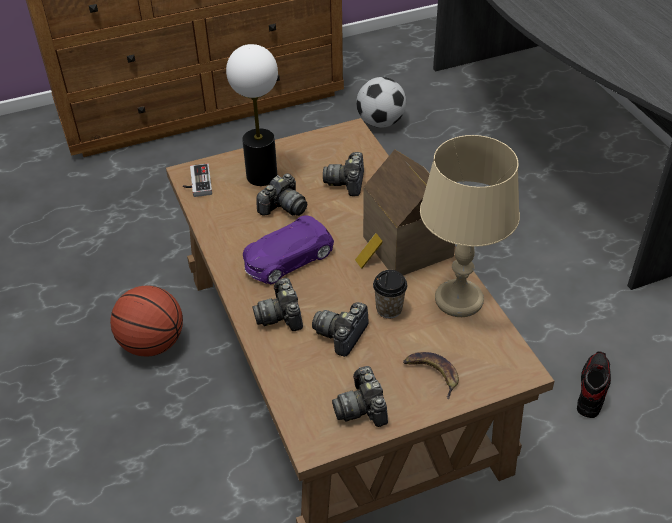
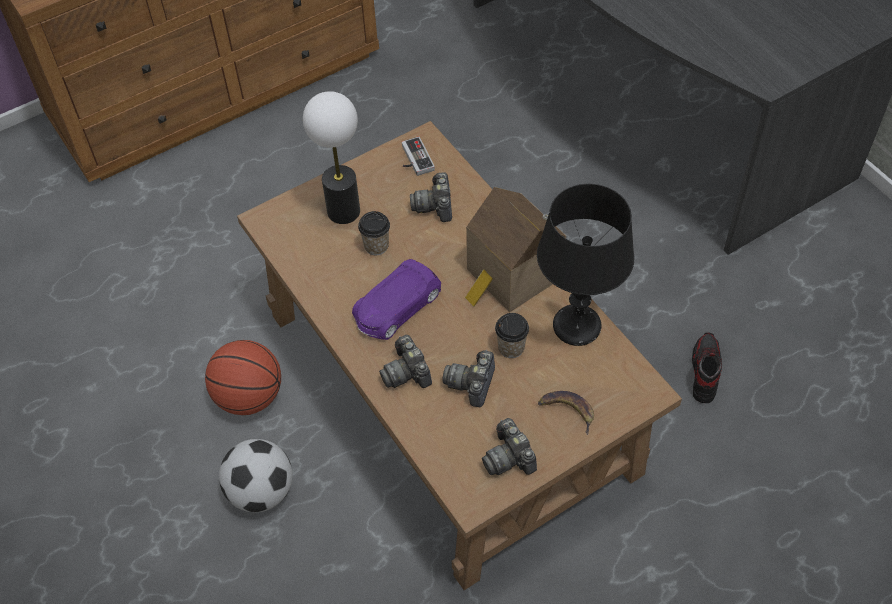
camera: 10 degrees left, 10 degrees up
(196, 183) = (276, 230): game controller -> game controller (413, 159)
(283, 207) = (376, 246): camera -> cup
(380, 122) = (429, 86): football -> football (261, 491)
(459, 300) = (577, 327): beige table lamp -> black table lamp

